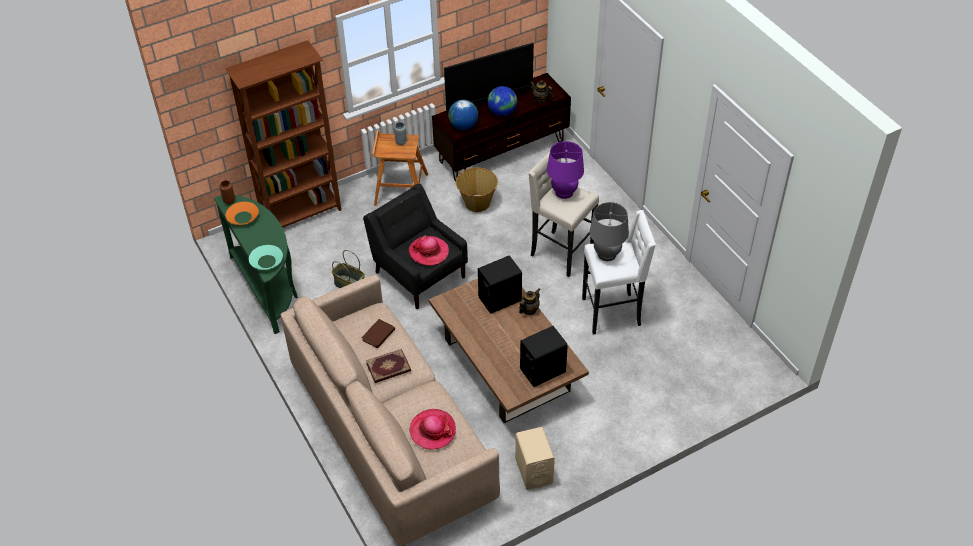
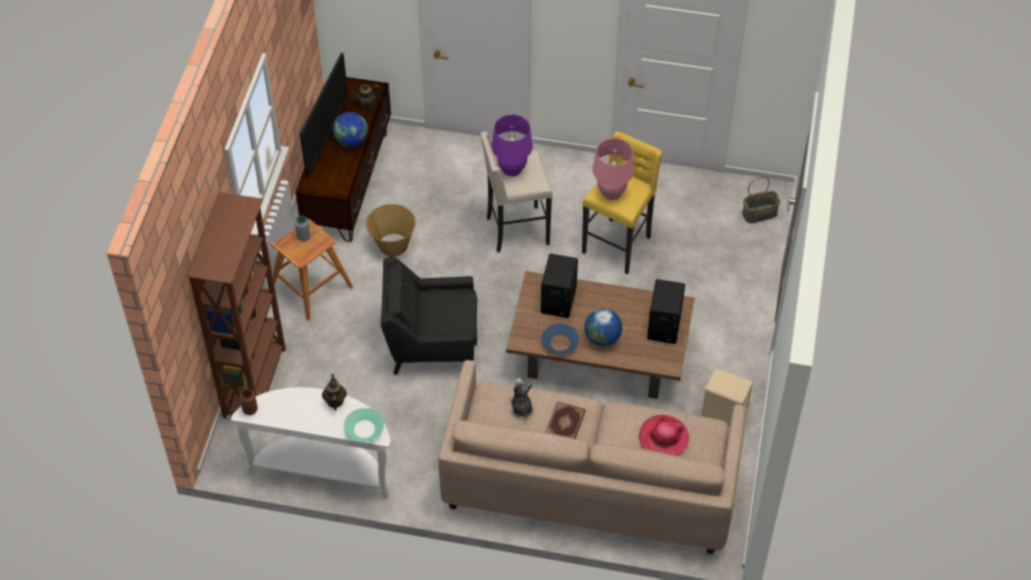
camera: 50 degrees left, 5 degrees up
(243, 217) = (285, 412): orange bowl -> none
(268, 288) = (324, 468): green console table -> white console table
(350, 285) = (389, 403): basket -> basket (759, 213)
(378, 335) = (521, 408): brown book -> plush toy
(429, 252) = (450, 312): hat -> none
(463, 126) = (336, 179): globe -> globe (602, 338)
(464, 323) = (560, 342): none -> blue bowl
(529, 310) = (591, 289): teapot -> teapot (335, 401)
(607, 254) = (611, 192): grey table lamp -> pink table lamp
(612, 312) = (618, 244): white stool -> yellow stool

